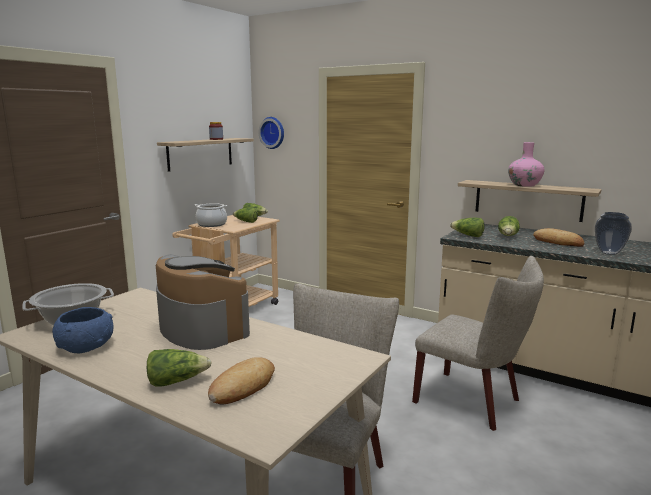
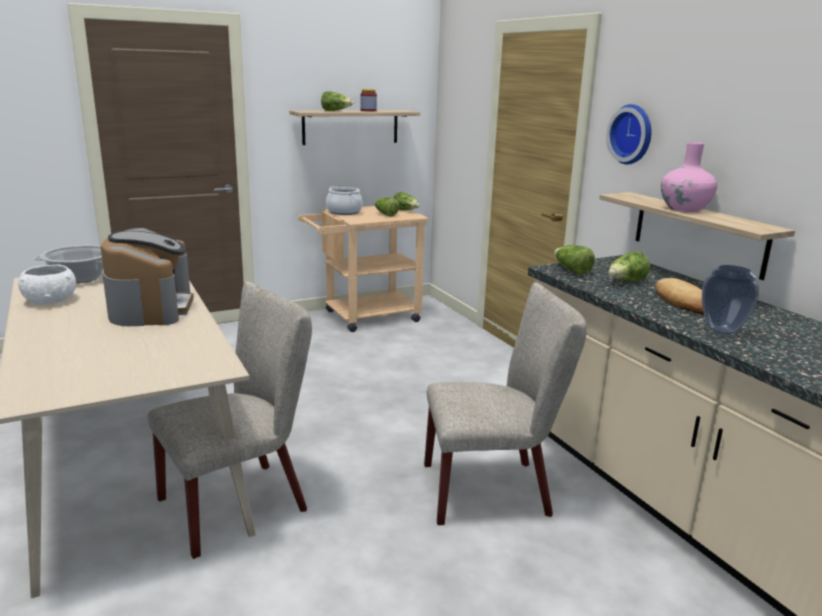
camera: 30 degrees right, 5 degrees up
(86, 346) = (50, 300): blue bowl -> white bowl
(176, 381) = (53, 343): lettuce -> lettuce (336, 111)
(243, 386) = (85, 361): bread -> none
(273, 132) = (451, 106): wall clock -> wall clock (632, 134)
(473, 402) = (494, 489): beige chair -> beige chair turned 75 degrees counterclockwise

